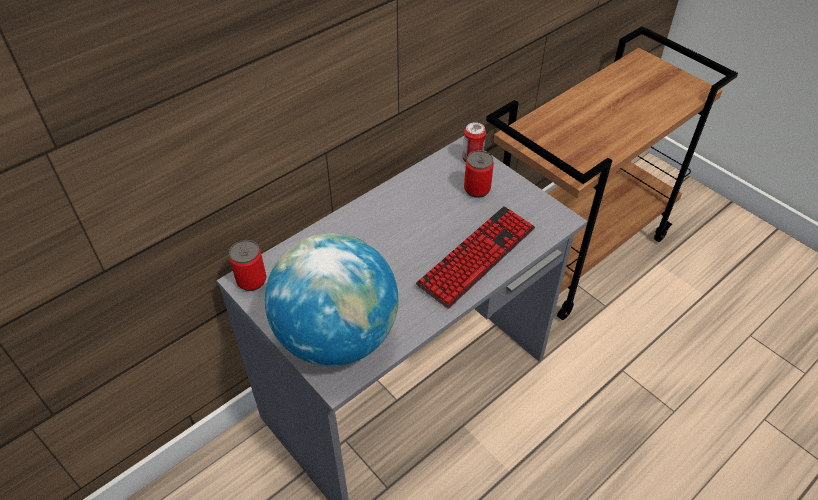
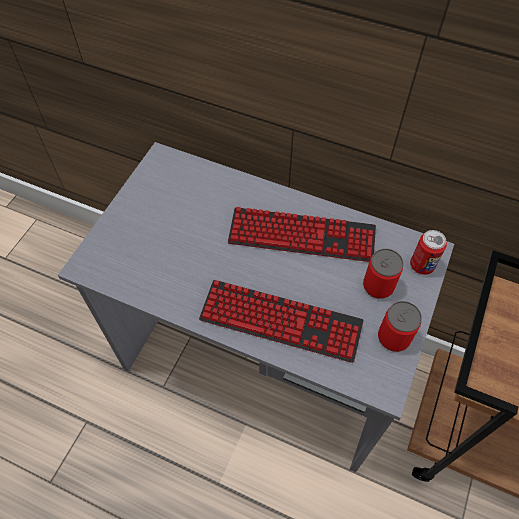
camera: 65 degrees right, 10 degrees up
(251, 280) = (164, 163): can -> can (393, 337)
(336, 337) = (130, 246): globe -> none
(403, 214) = (301, 236): none -> keyboard

